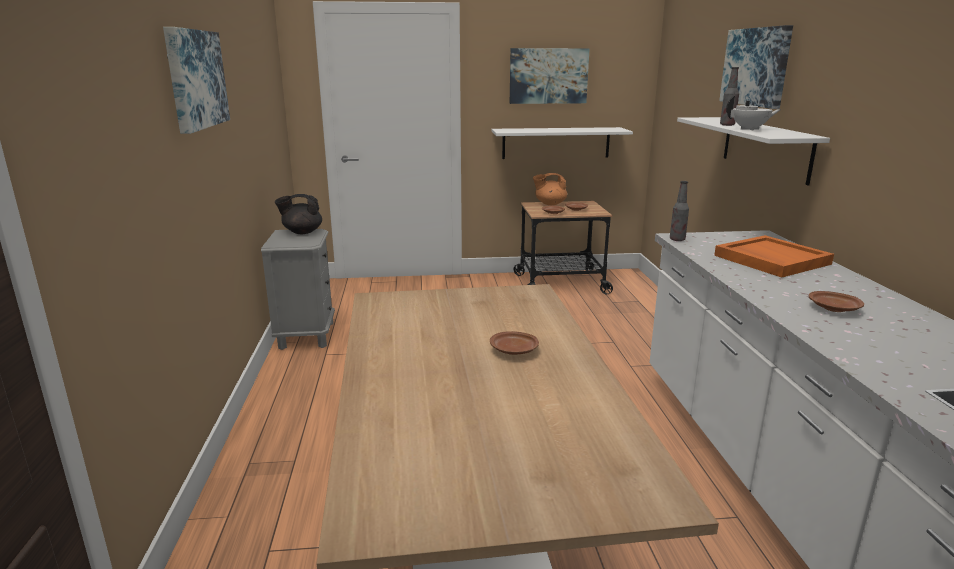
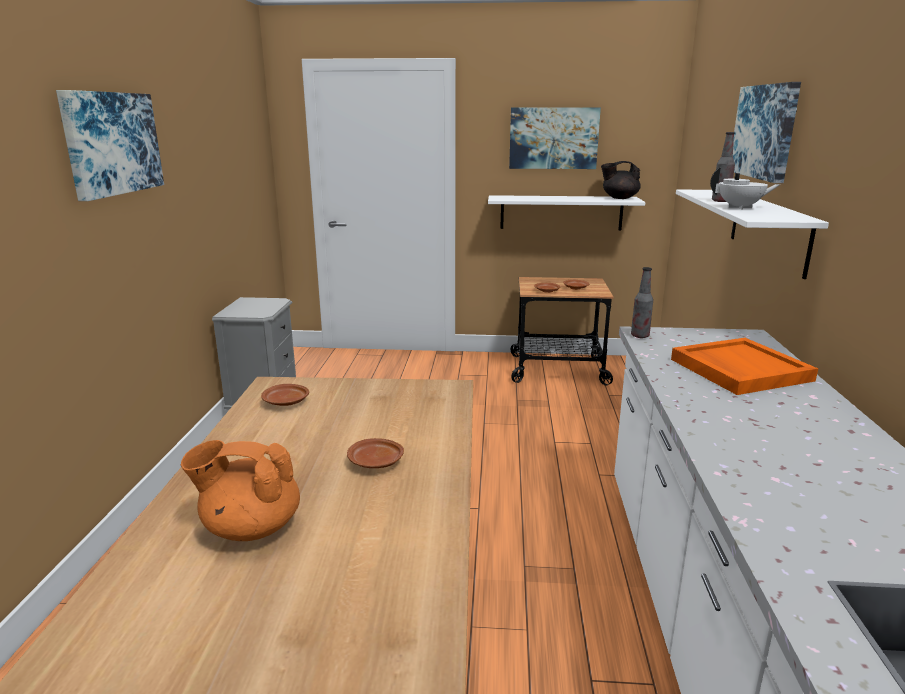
camera: 10 degrees right, 0 degrees up
(302, 232) = (264, 301): black teapot -> black teapot (619, 198)
(550, 204) = (550, 280): orange teapot -> orange teapot (250, 527)
(834, 309) = (778, 445): brown plate -> brown plate (286, 402)

